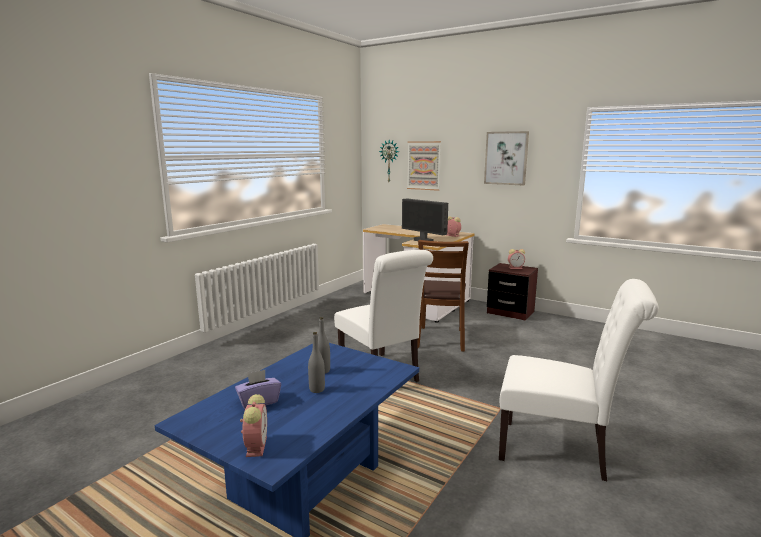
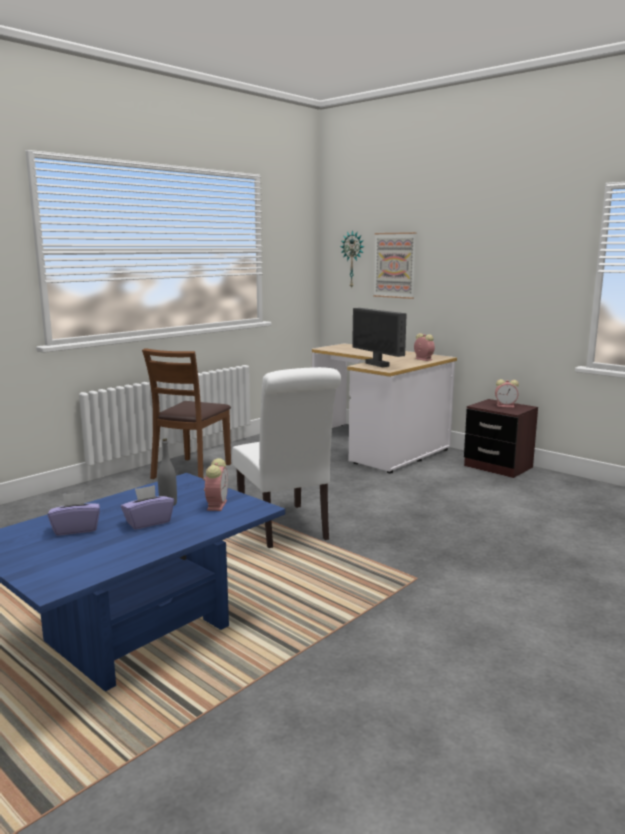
camera: 10 degrees right, 0 degrees up
(256, 446) = (46, 569): alarm clock -> alarm clock (216, 504)
(317, 389) = (148, 522): grey bottle -> purple tissue box
(440, 339) = (384, 493): brown chair -> brown chair (192, 471)
(506, 158) = (498, 255): picture -> none
(560, 451) = (468, 633): white chair -> none

